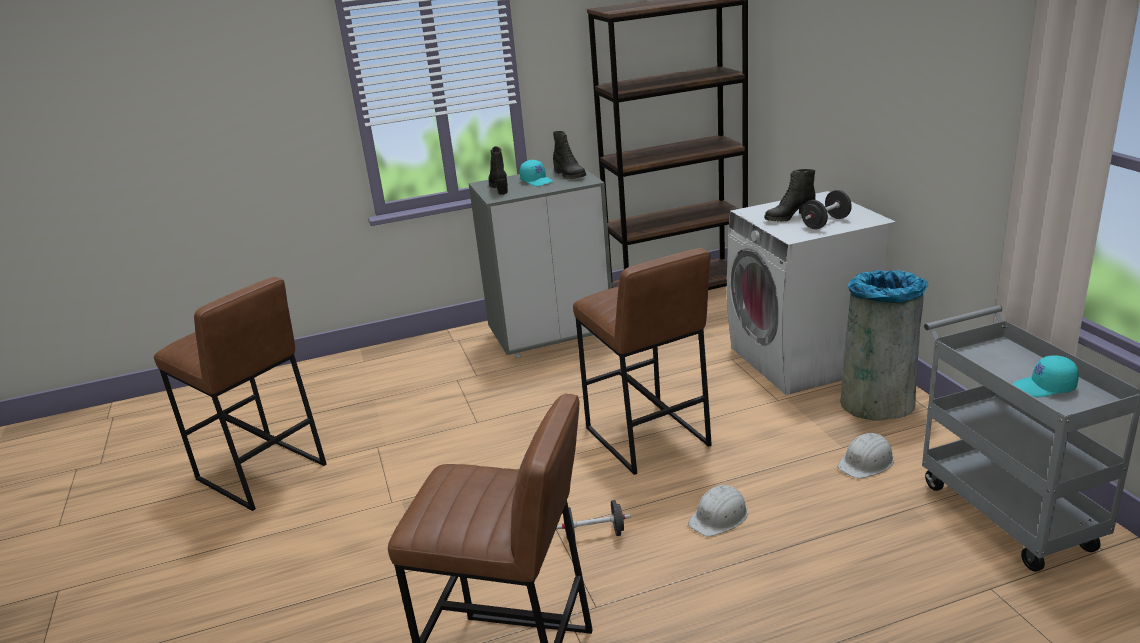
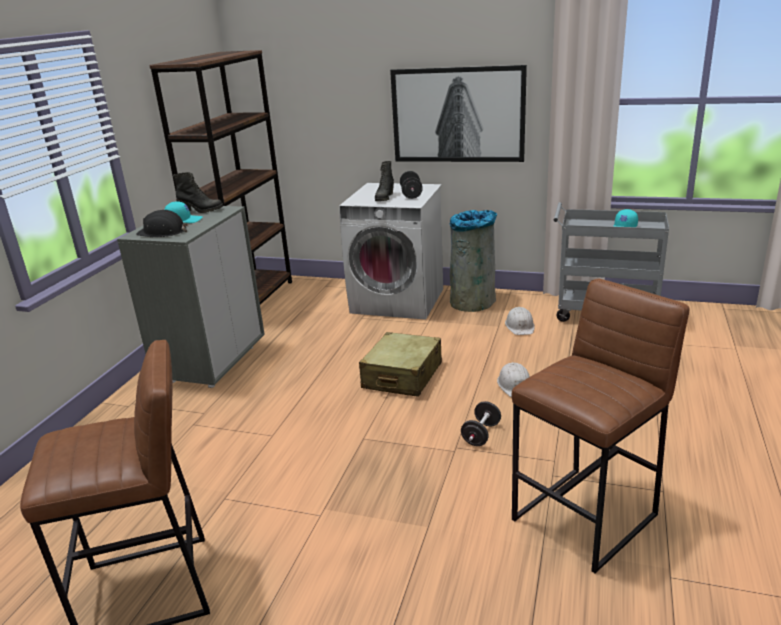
camera: 55 degrees left, 0 degrees up
(499, 188) = (162, 232): black boot -> black hard hat
(648, 437) = (402, 376): brown stool -> beige suitcase
(927, 126) = (458, 115): none -> picture

